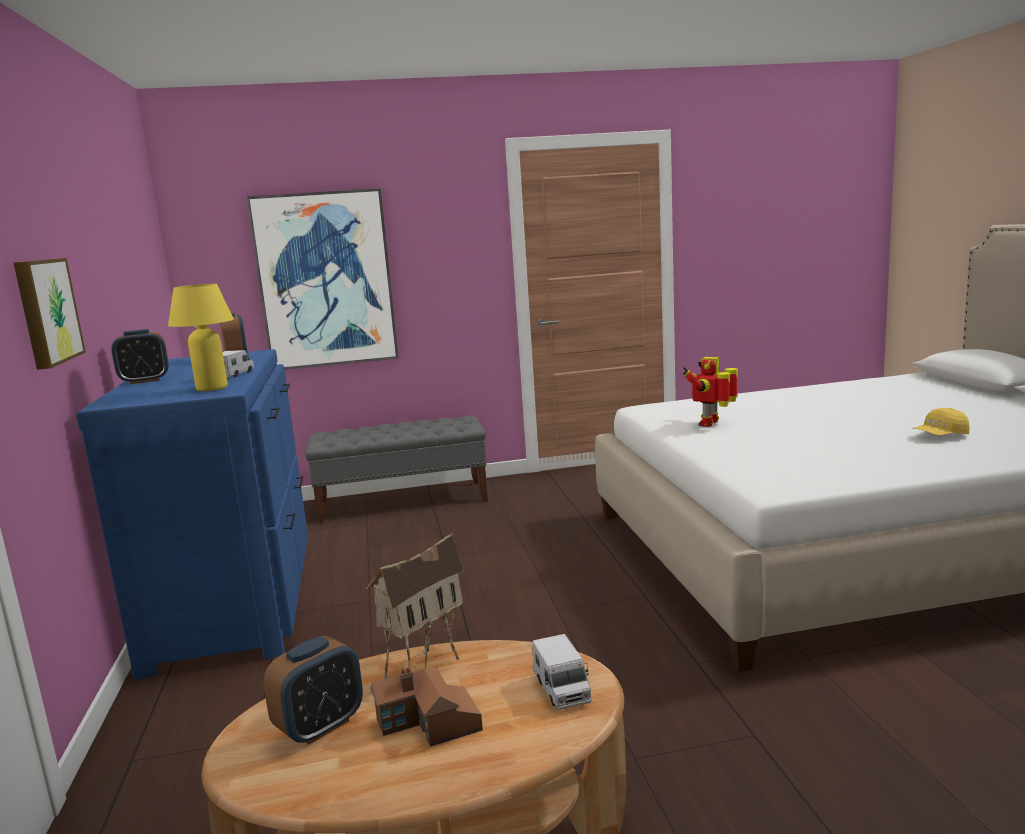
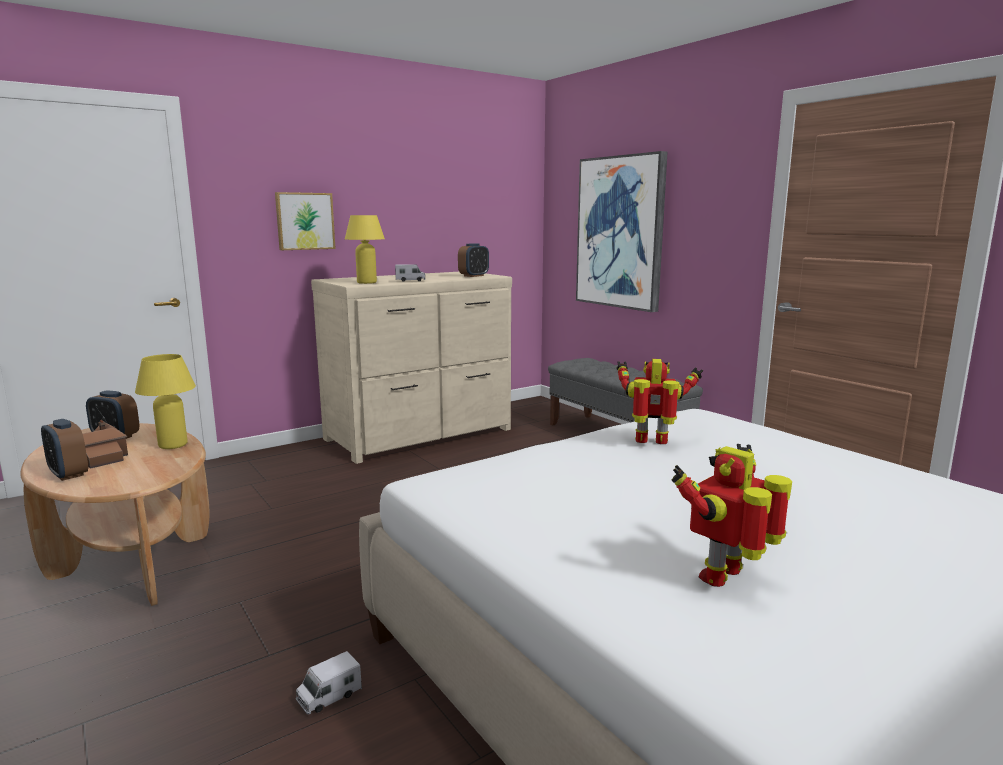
camera: 65 degrees right, 0 degrees up
(145, 381) = (394, 276): alarm clock -> alarm clock (68, 474)
(238, 599) = (421, 435): blue dresser -> beige dresser
(423, 665) = (173, 445): toy house -> yellow table lamp
(562, 689) = (126, 480): toy truck -> toy truck (329, 696)
(940, 436) = (725, 576): yellow cap -> toy robot

